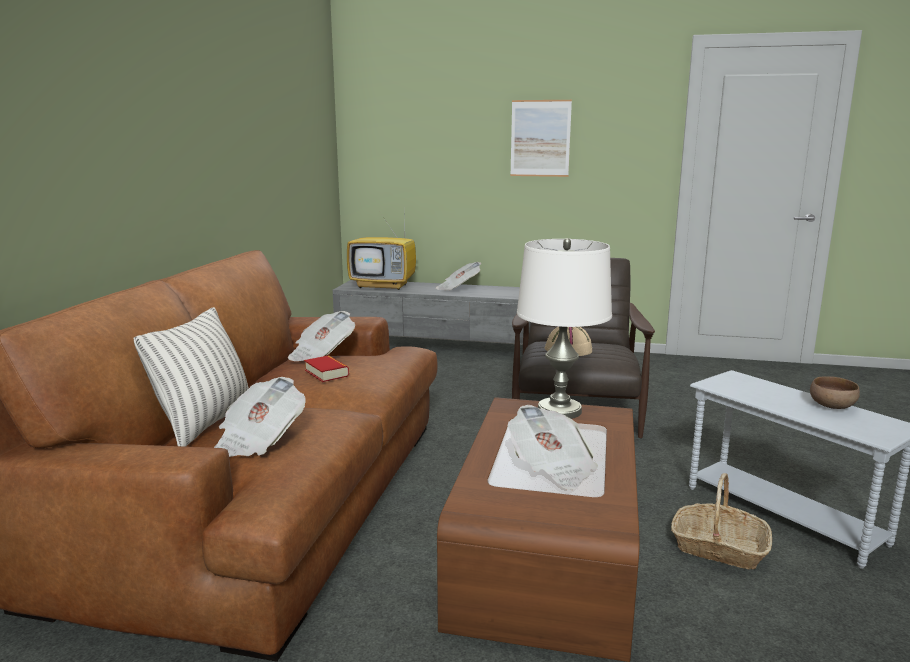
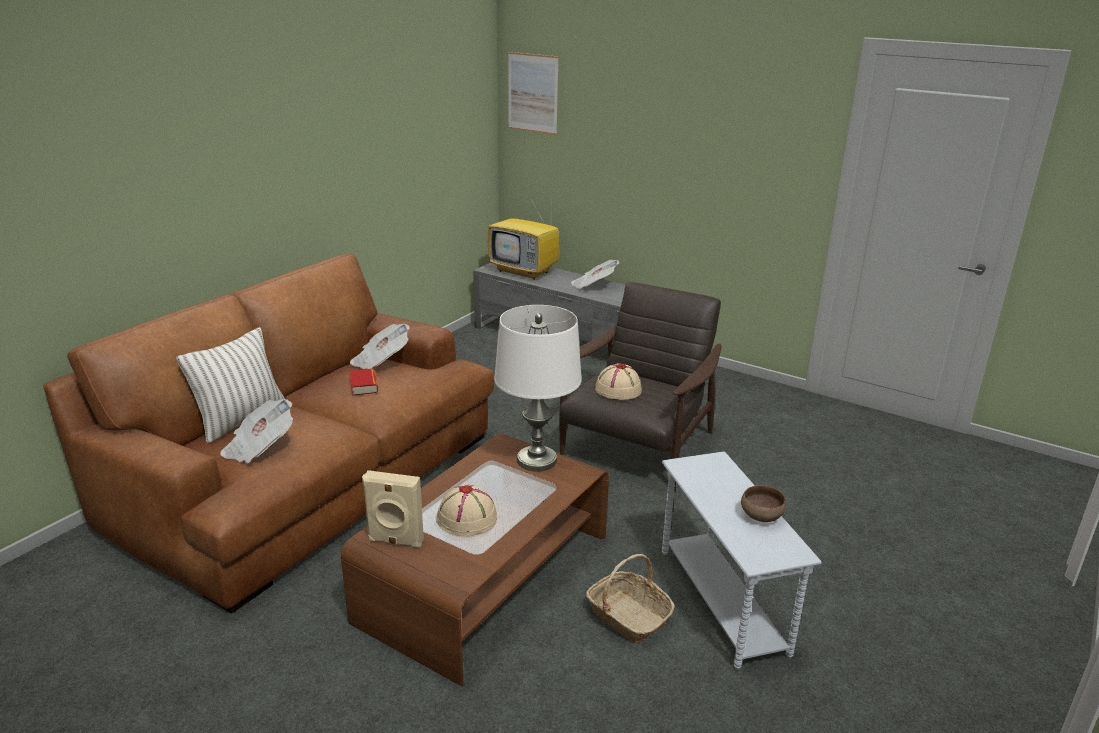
camera: 20 degrees right, 10 degrees up
(498, 503) = (395, 541): none -> beige speaker
(540, 138) = (690, 137): picture -> picture (533, 93)
(551, 468) = (467, 519): newspaper -> beige hat

